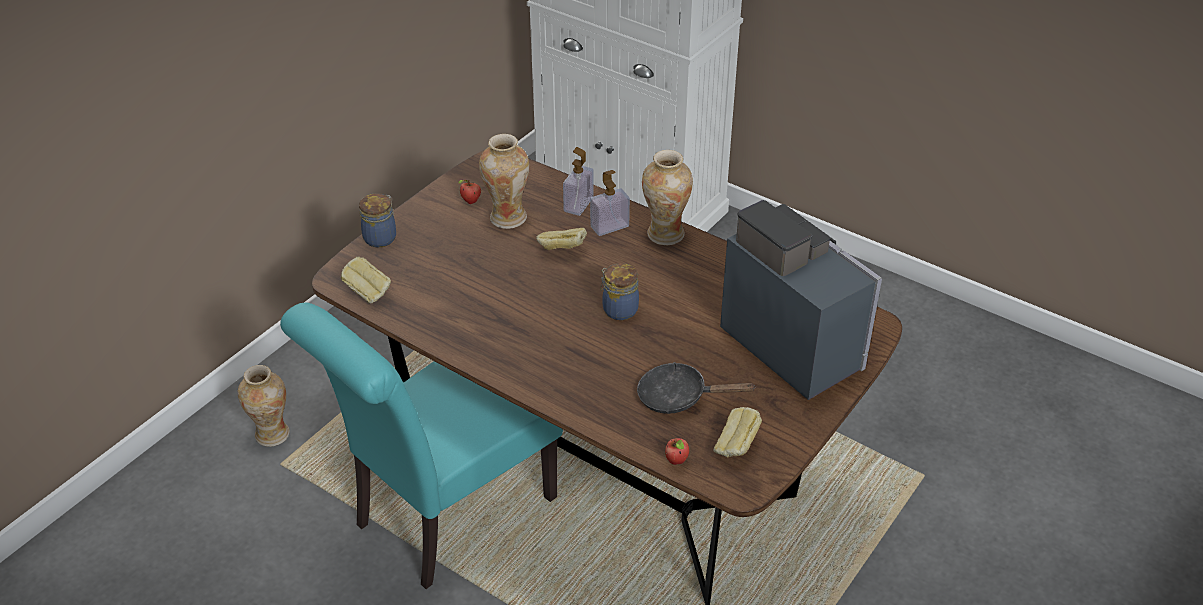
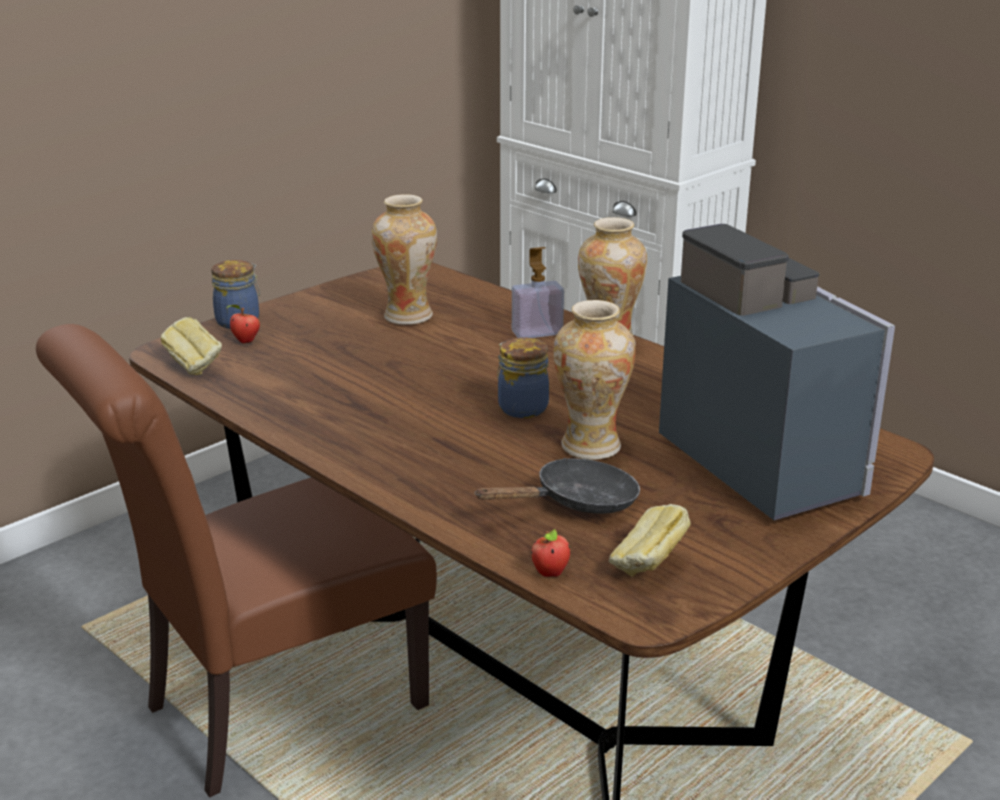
camera: 10 degrees right, 15 degrees down
(272, 434) = (87, 594): vase -> vase (591, 446)
(445, 517) = (269, 711): turquoise chair -> brown chair
(470, 202) = (367, 300): apple -> apple (245, 341)
(562, 251) = (465, 349): bread -> none
(578, 204) = (503, 311): soap dispenser -> none
(679, 397) = (577, 502): black frying pan -> black frying pan turned 135 degrees clockwise

